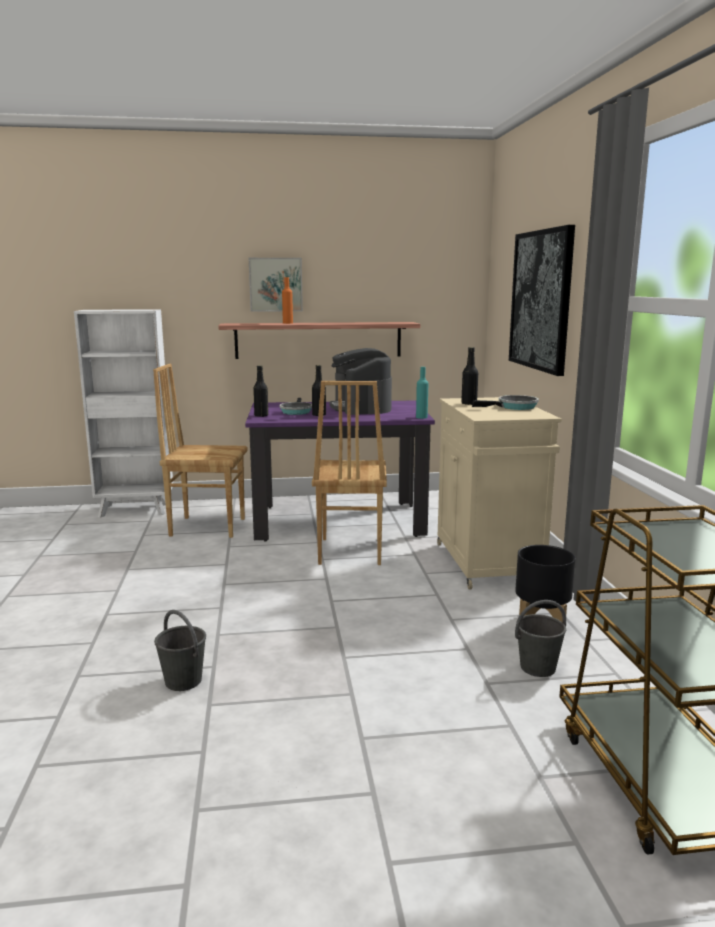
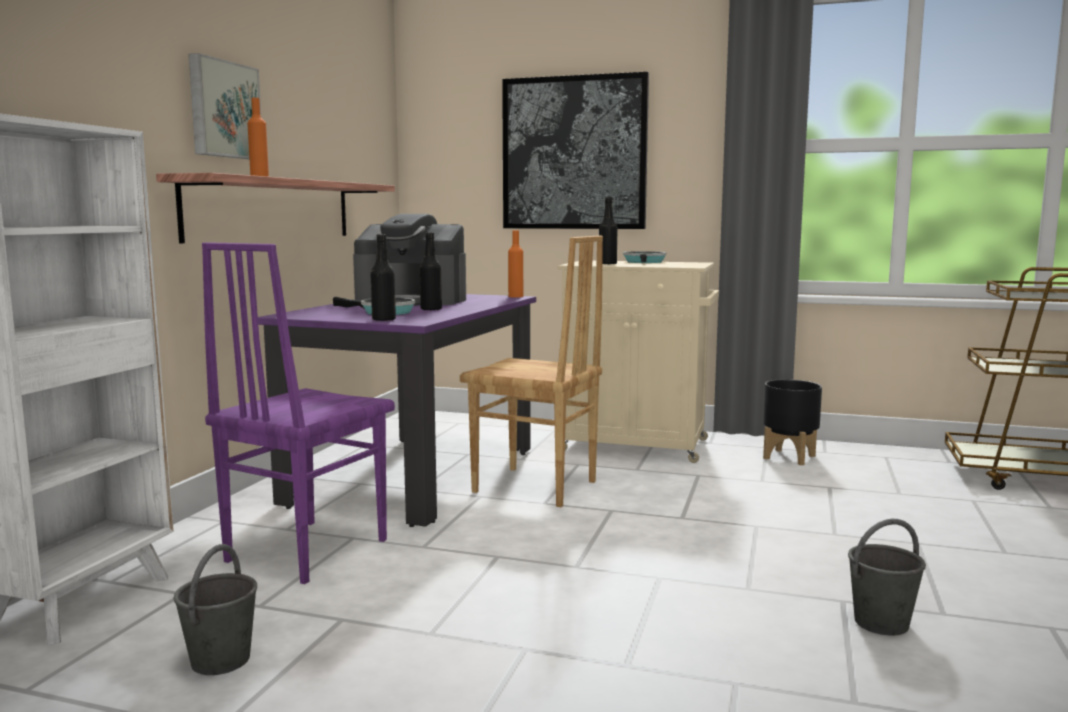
camera: 65 degrees left, 5 degrees down
(207, 526) = (304, 550): brown chair -> purple chair
(421, 417) = (515, 296): turquoise bottle -> orange bottle
(538, 667) = (872, 474): grey bucket -> grey bucket (221, 660)

